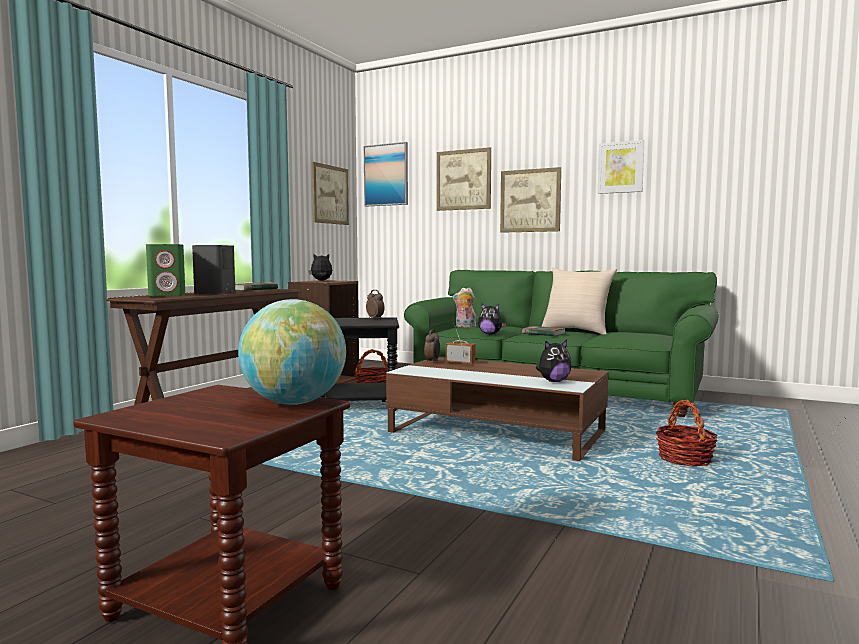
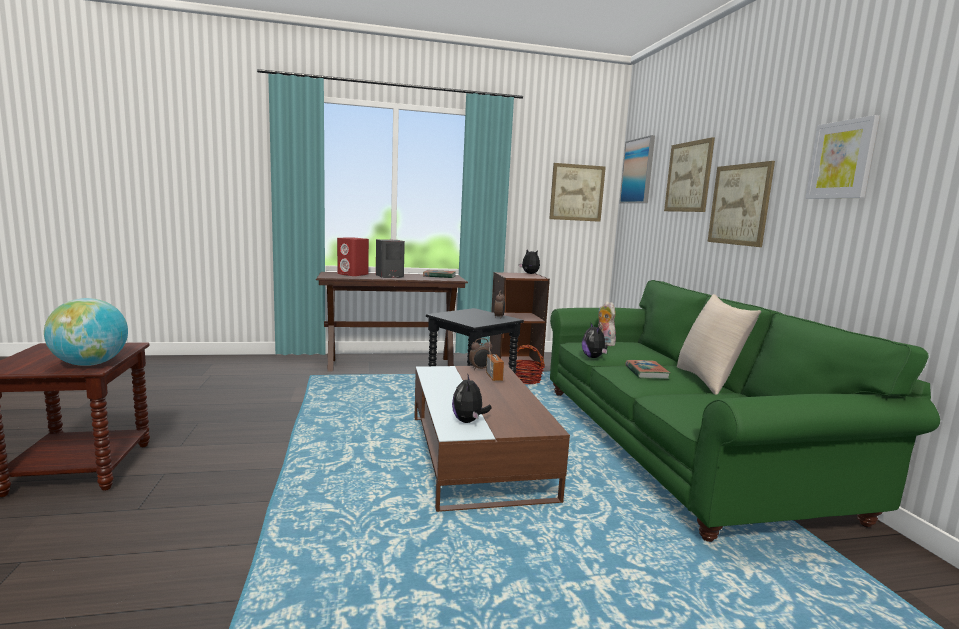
camera: 50 degrees right, 5 degrees up
(168, 295) = (353, 274): green speaker -> red speaker
(553, 381) = (468, 421): plush toy -> plush toy turned 60 degrees clockwise
(684, 459) = (527, 574): basket -> none

